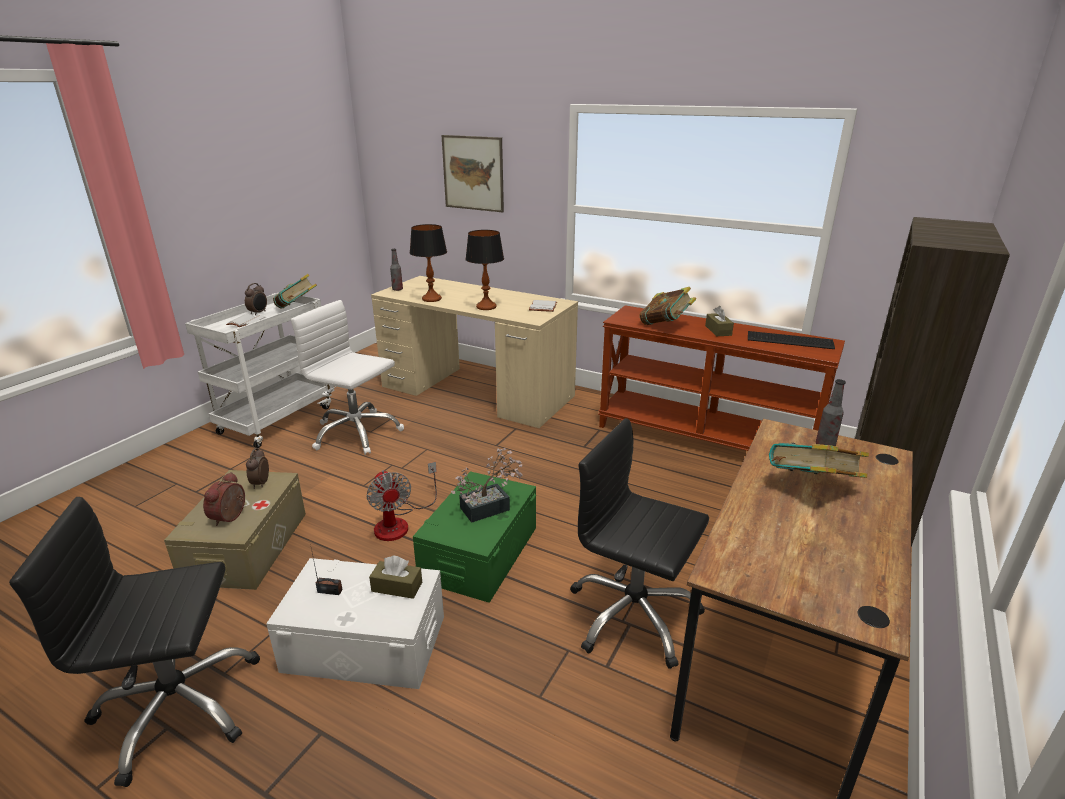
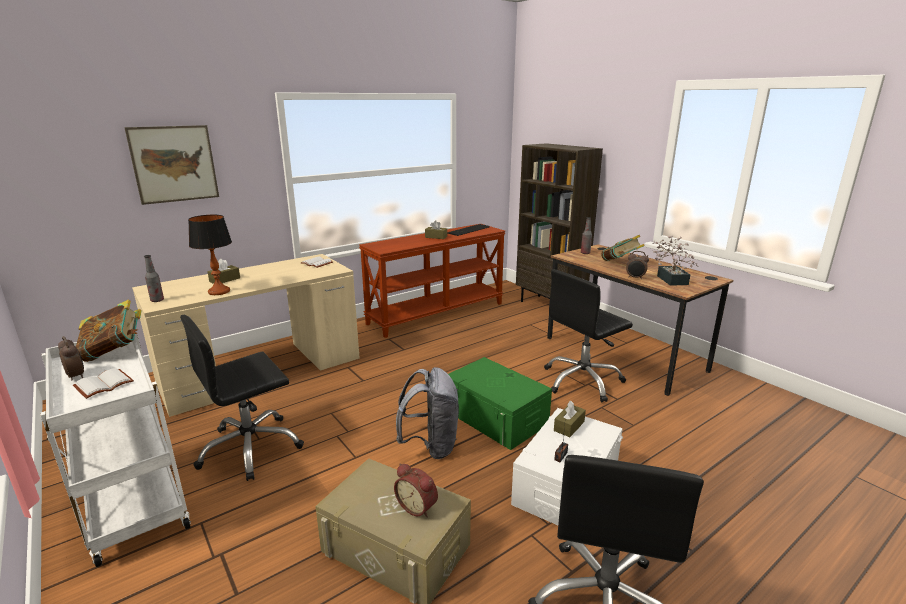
camera: 65 degrees left, 5 degrees down
(260, 483) = (368, 483): alarm clock -> alarm clock (635, 278)
(356, 433) = (250, 448): white office chair -> black office chair
(399, 522) = (431, 446): fan -> grey backpack
(461, 292) = (225, 280): none -> brown tissue box
(486, 307) = (282, 278): table lamp -> none
(490, 507) = (498, 376): potted plant -> potted plant (671, 279)
(665, 325) = (411, 244): book -> none

